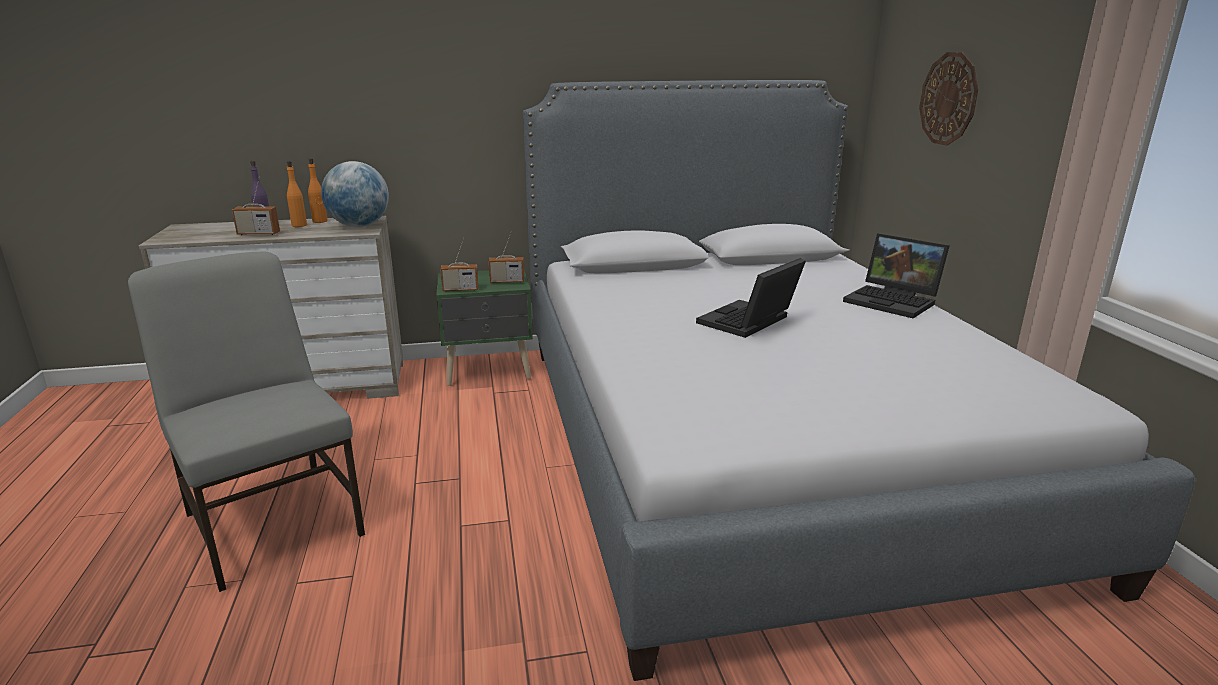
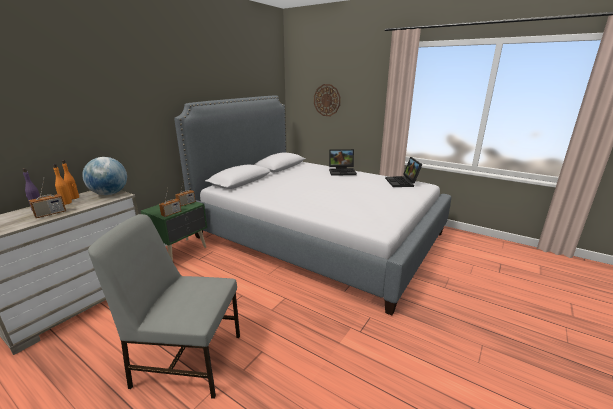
camera: 45 degrees left, 0 degrees up
(748, 323) = (322, 189): laptop -> laptop (402, 182)

